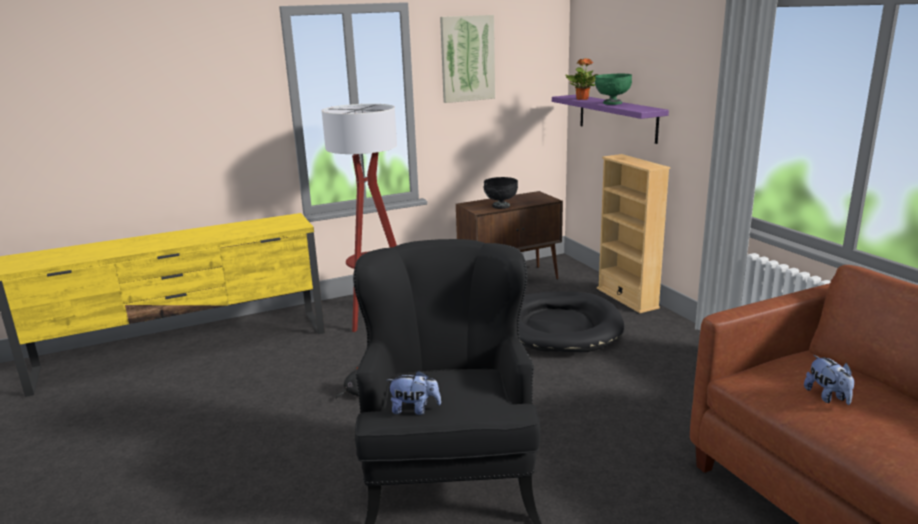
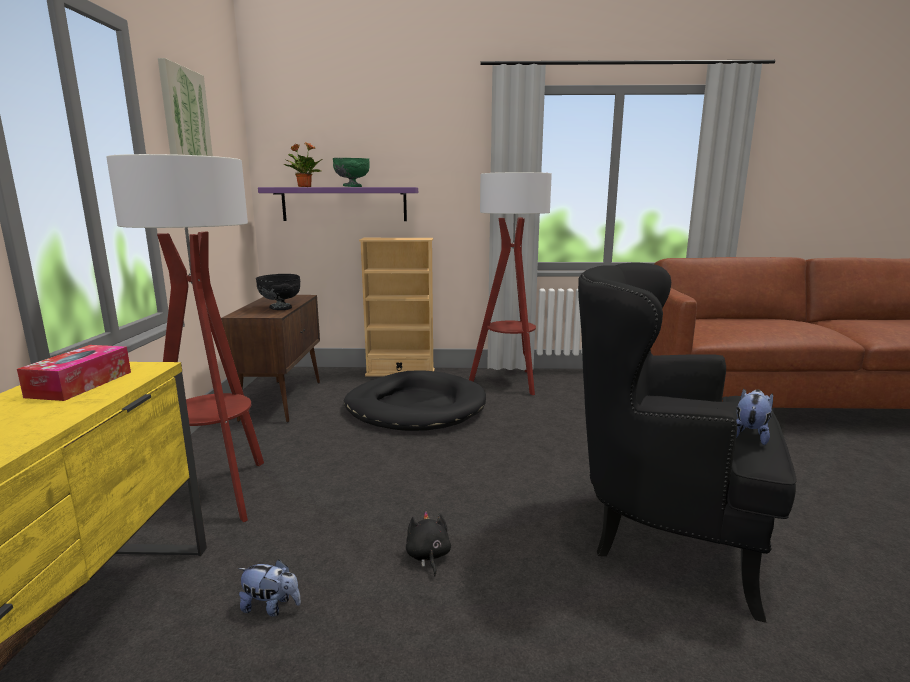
camera: 65 degrees left, 5 degrees down
(270, 224) = (80, 384): none -> tissue box
(685, 350) = (510, 382): none -> floor lamp
(828, 397) = (745, 327): plush toy -> plush toy (271, 607)

